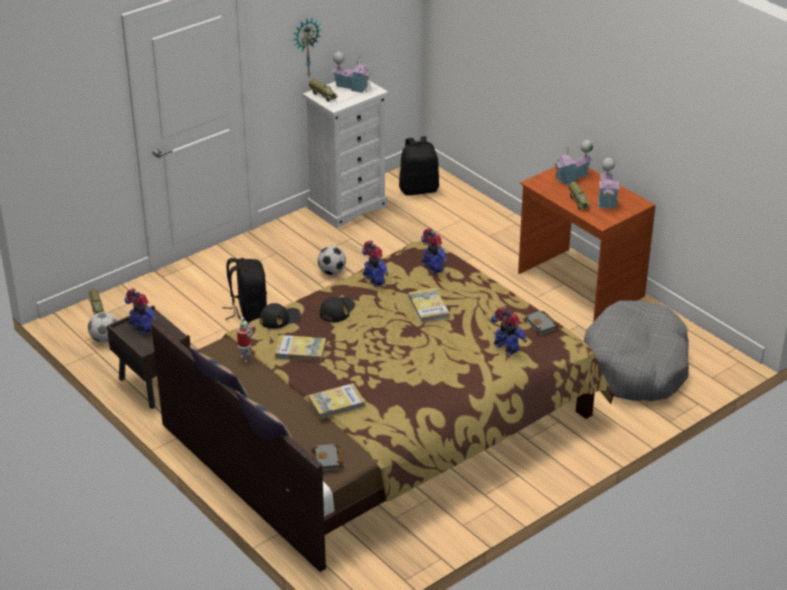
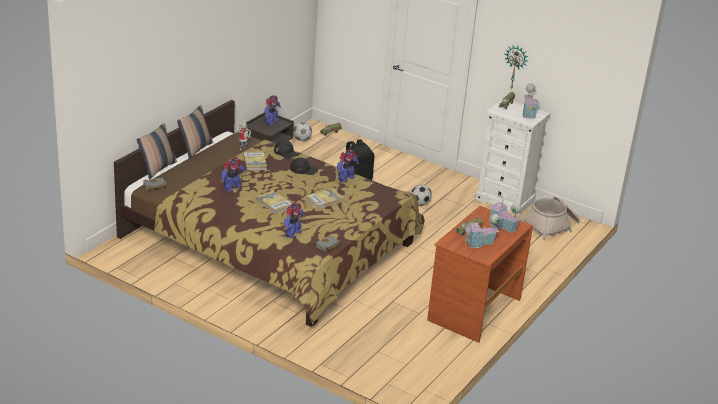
camera: 70 degrees right, 5 degrees down
(336, 403) = (206, 180): book -> book (274, 204)
(419, 189) = (551, 226): black backpack -> basket
(432, 268) = (373, 198): toy robot -> toy robot (232, 187)
(636, 366) = (382, 344): grey dog bed -> none

